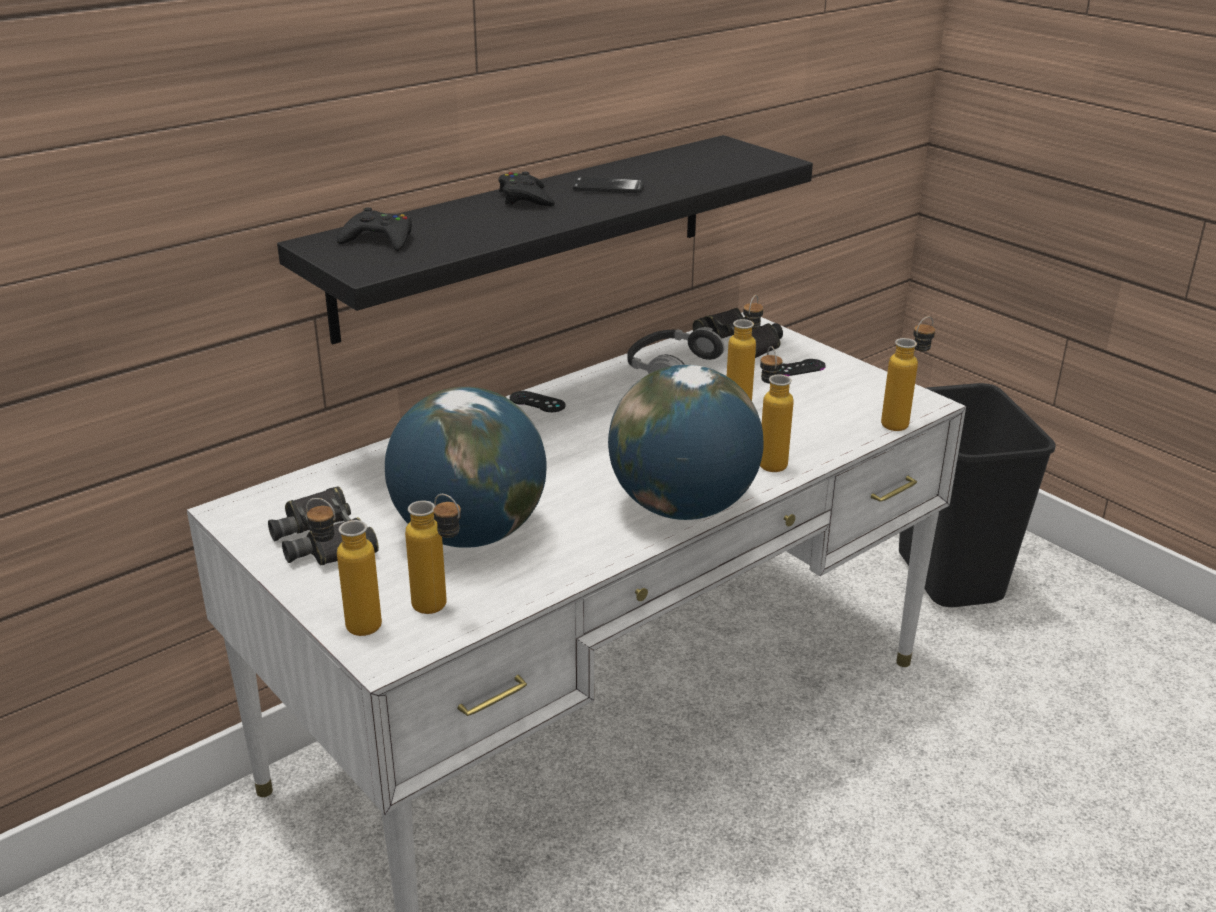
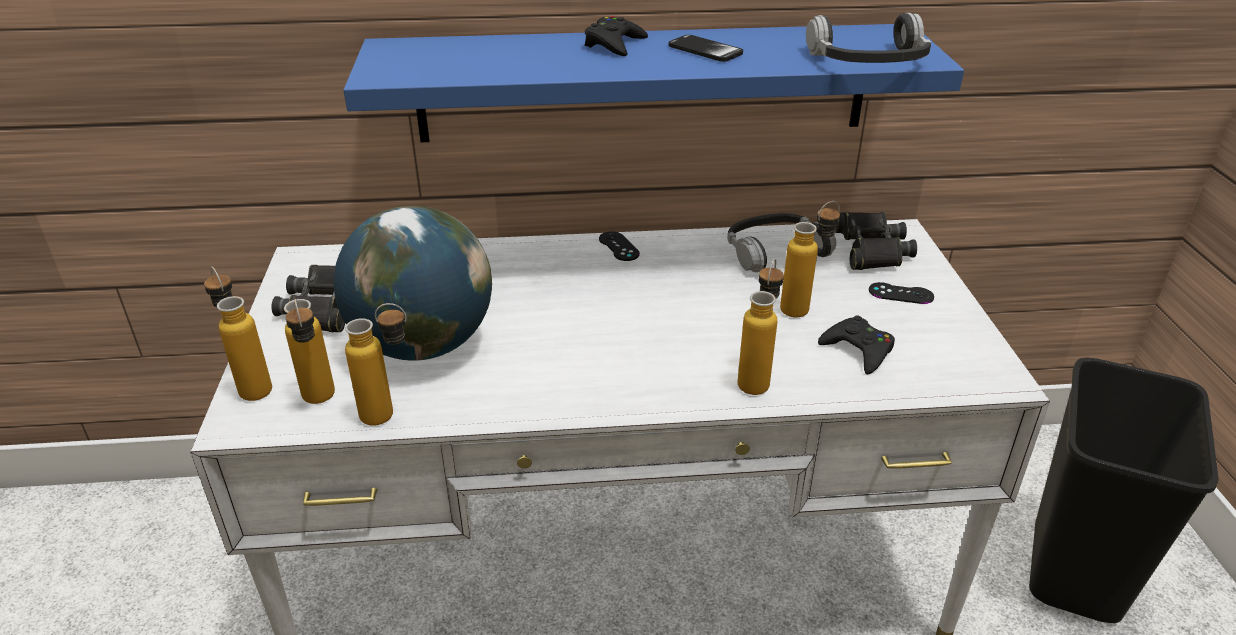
camera: 35 degrees right, 5 degrees up
(379, 239) = (435, 53): black game controller -> black game controller (858, 350)
(528, 234) = (643, 83): black shelf -> blue shelf
(684, 507) = (619, 394): globe -> none
(739, 169) = (867, 60): none -> headphones
(902, 422) = (949, 392): bottle -> bottle (391, 415)

